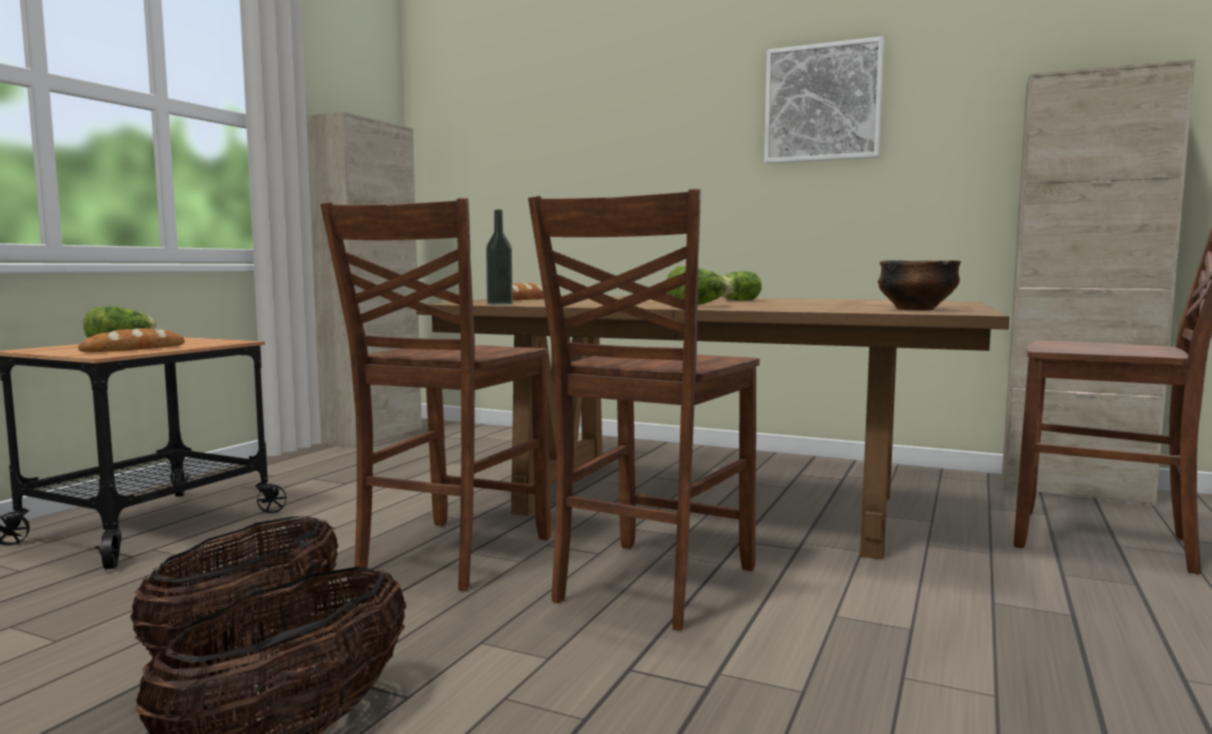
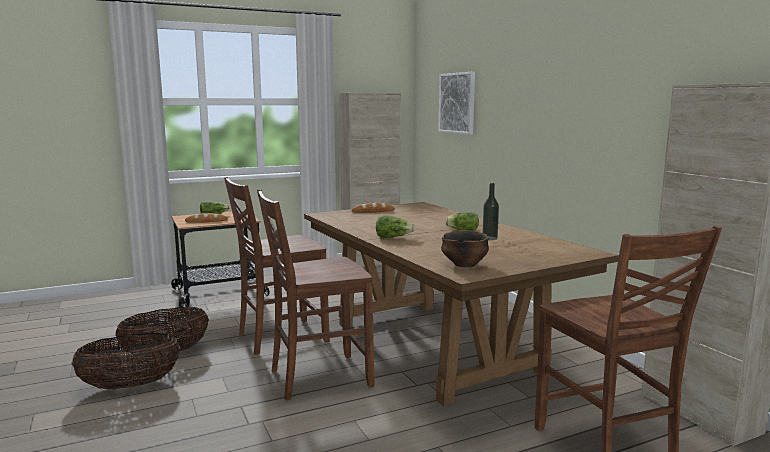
camera: 40 degrees right, 5 degrees up
(499, 304) = (330, 219): bottle -> bottle (489, 238)
(822, 103) = (589, 88): picture -> picture (457, 103)

